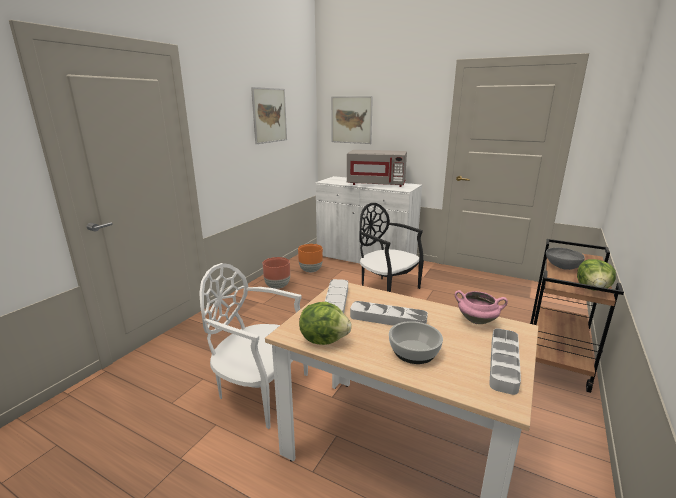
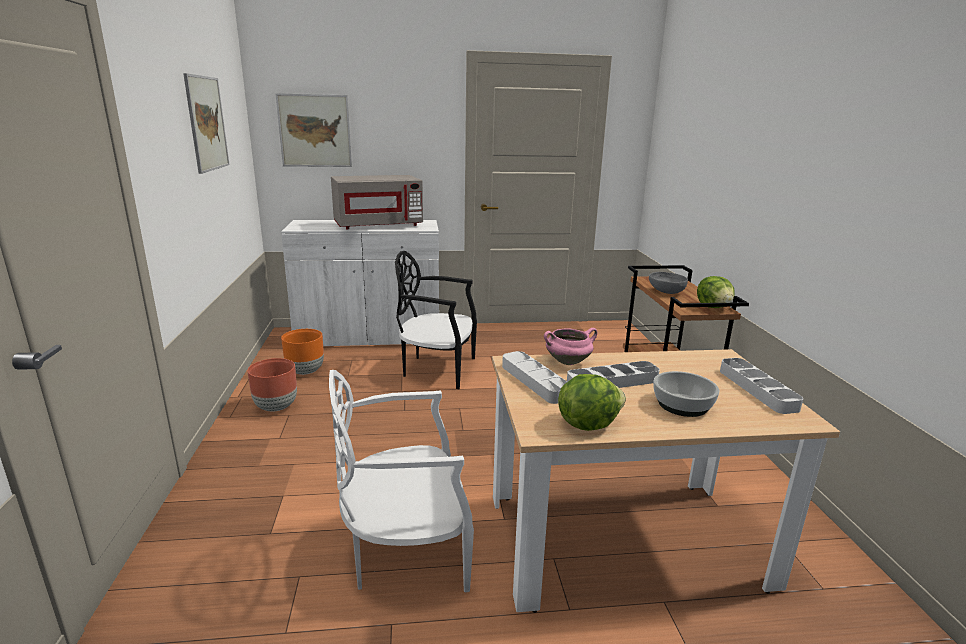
camera: 35 degrees left, 0 degrees up
(477, 320) = (685, 359): pink cooking pot -> pink cooking pot (568, 361)

